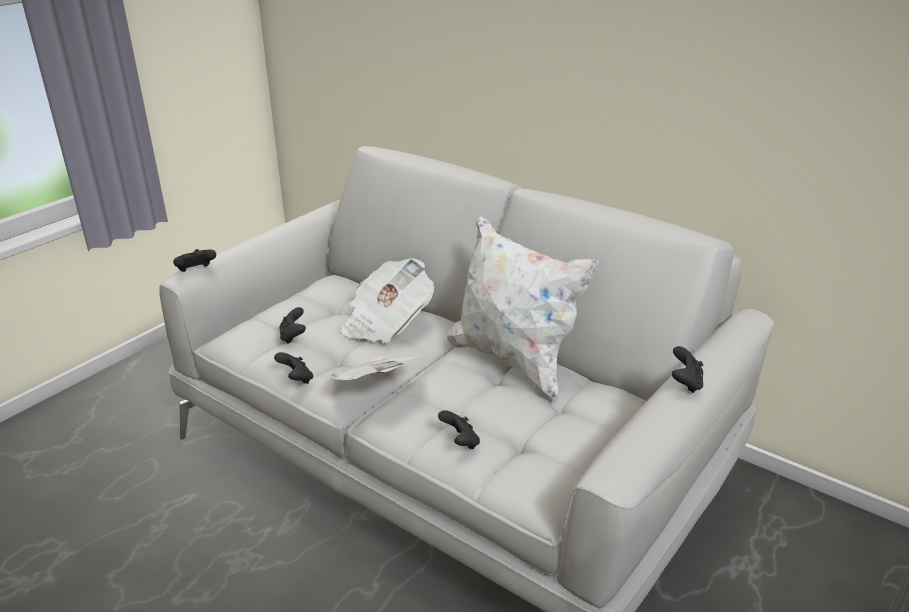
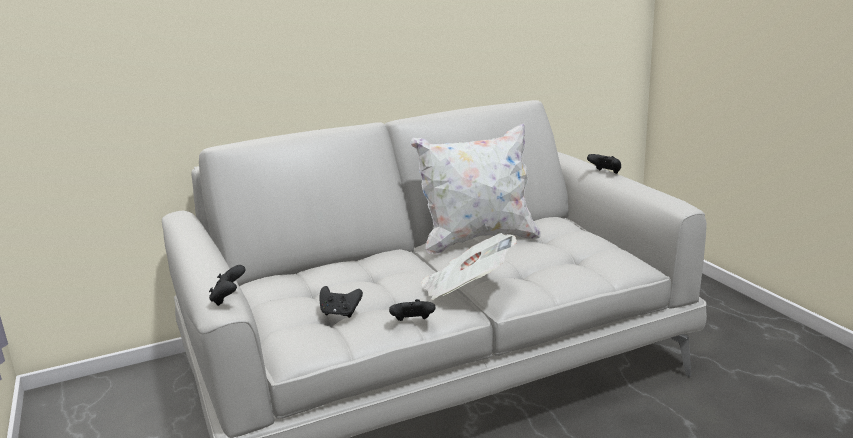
camera: 60 degrees left, 10 degrees down
(386, 322) = (370, 271): newspaper -> none
(460, 442) = (561, 274): black game controller -> none

